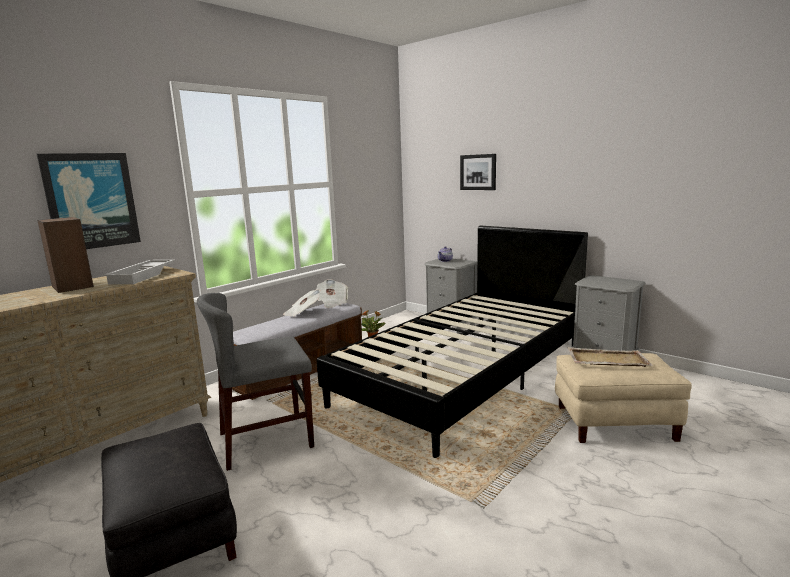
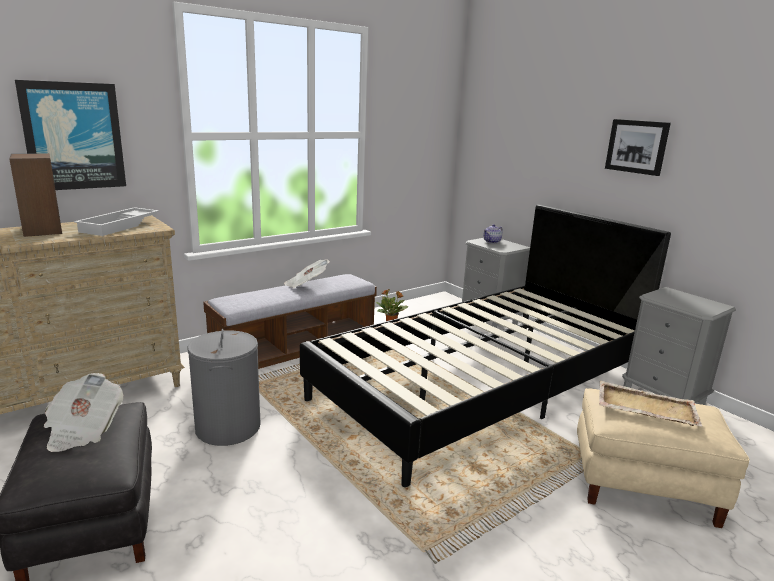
camera: 10 degrees right, 5 degrees up
(266, 440) = (228, 427): grey chair -> grey laundry basket
(332, 303) = (344, 276): newspaper -> newspaper (83, 430)
(478, 172) = (546, 136): picture -> picture (637, 146)

